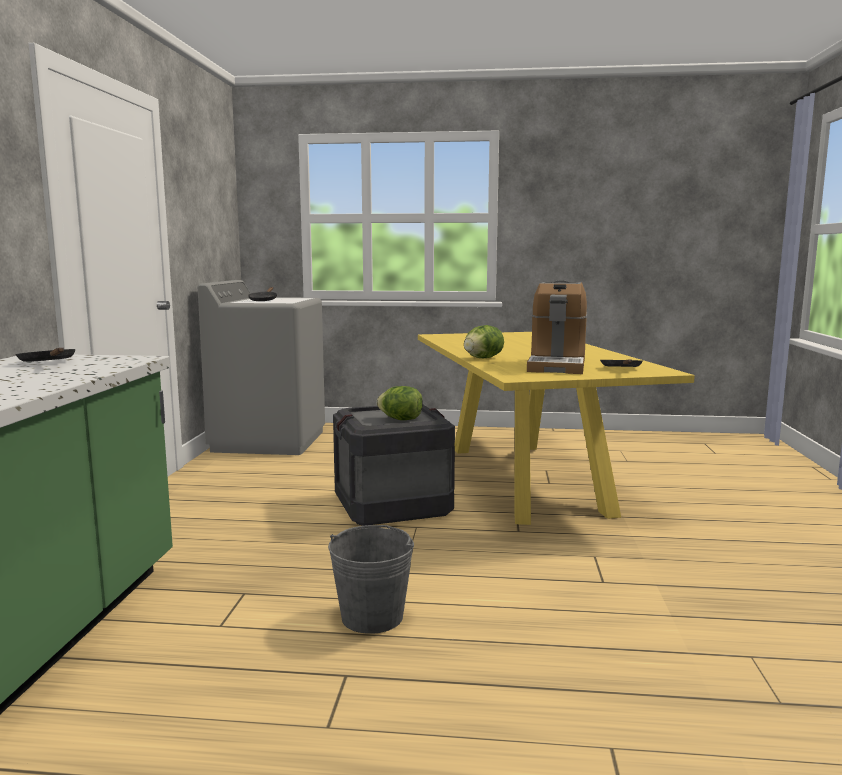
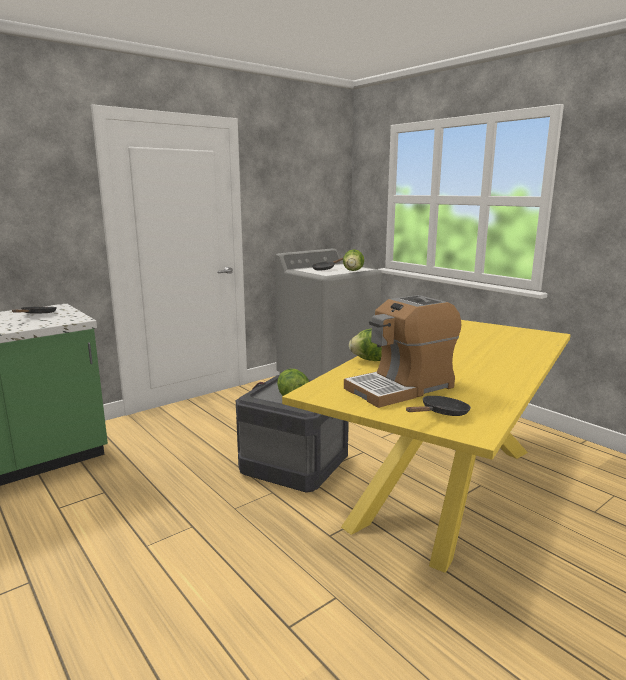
camera: 45 degrees right, 5 degrees up
(301, 299) = (353, 271): none -> lettuce
(372, 617) = (114, 550): grey bucket -> none

